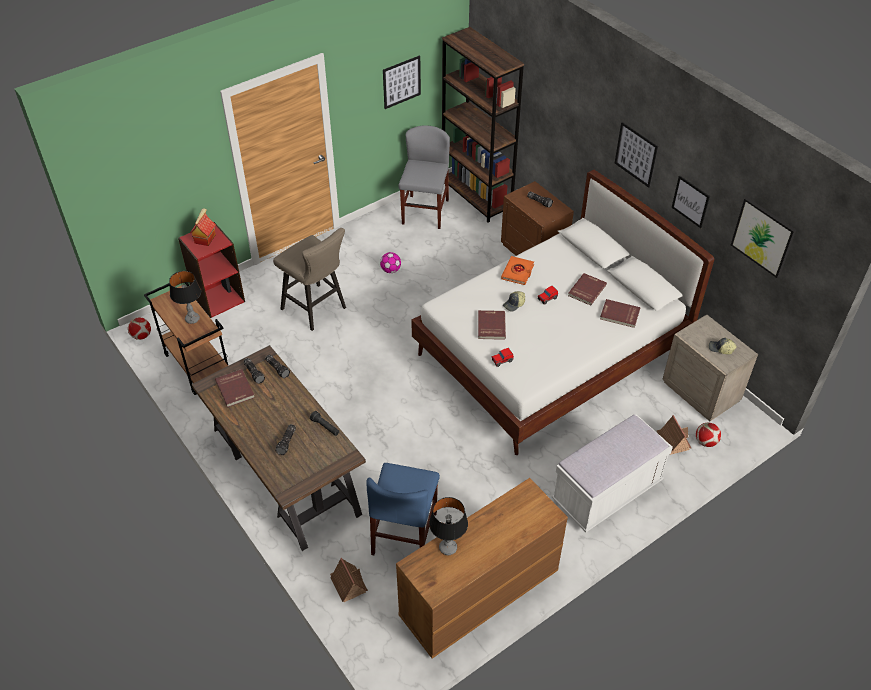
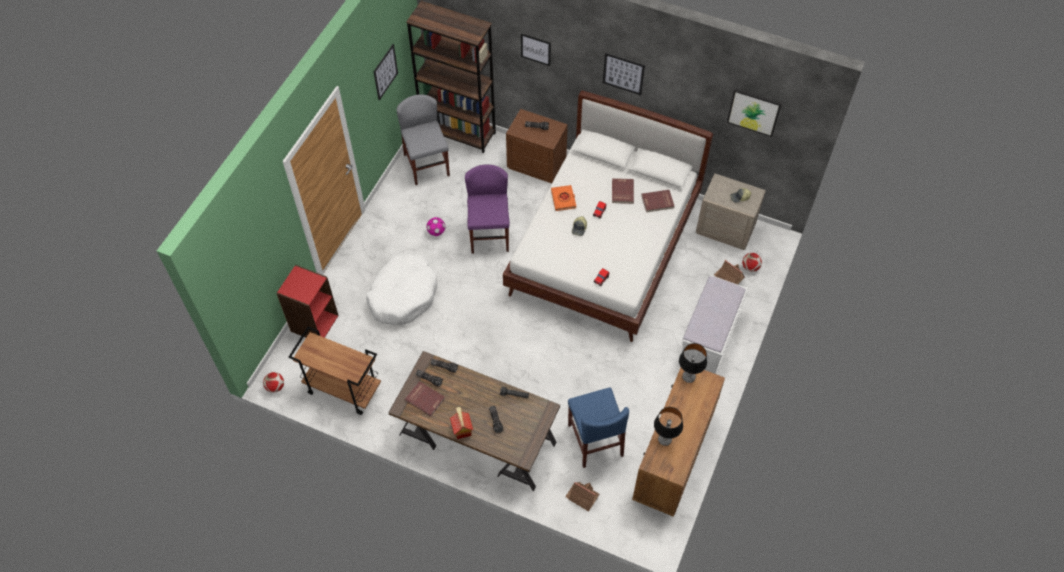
camera: 30 degrees left, 10 degrees up
(192, 319) = (342, 358): table lamp -> table lamp (688, 377)
(205, 238) = (300, 283): toy house -> toy house (461, 429)
(317, 310) = (403, 295): beige stool -> white dog bed
(440, 293) = (489, 234): none -> purple chair
(490, 326) = (574, 255): red book -> none
(690, 201) = (683, 98): picture -> picture (535, 49)

